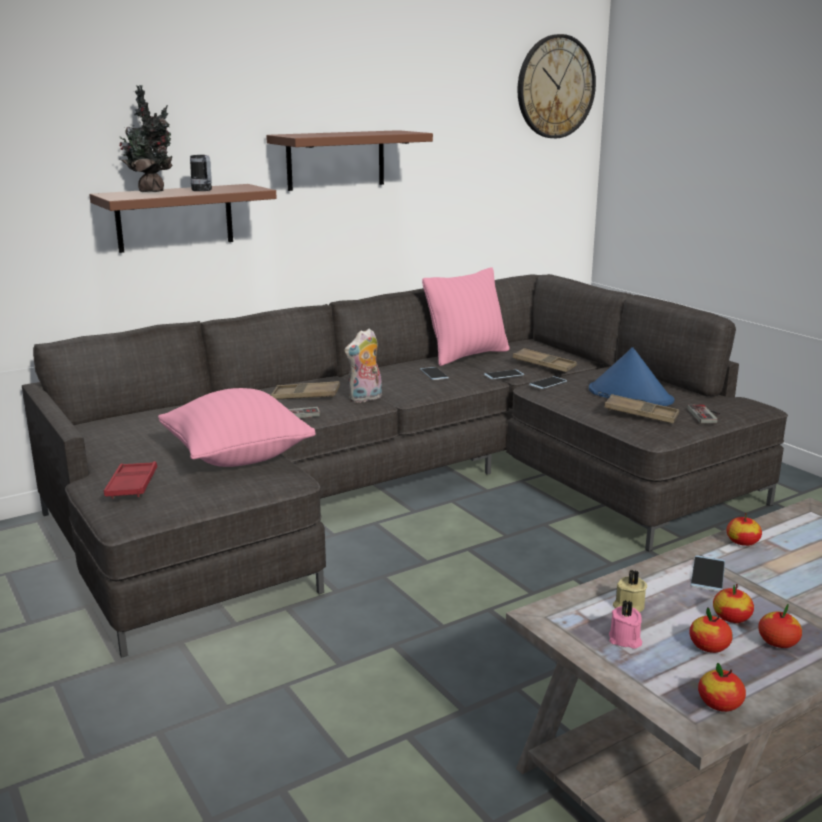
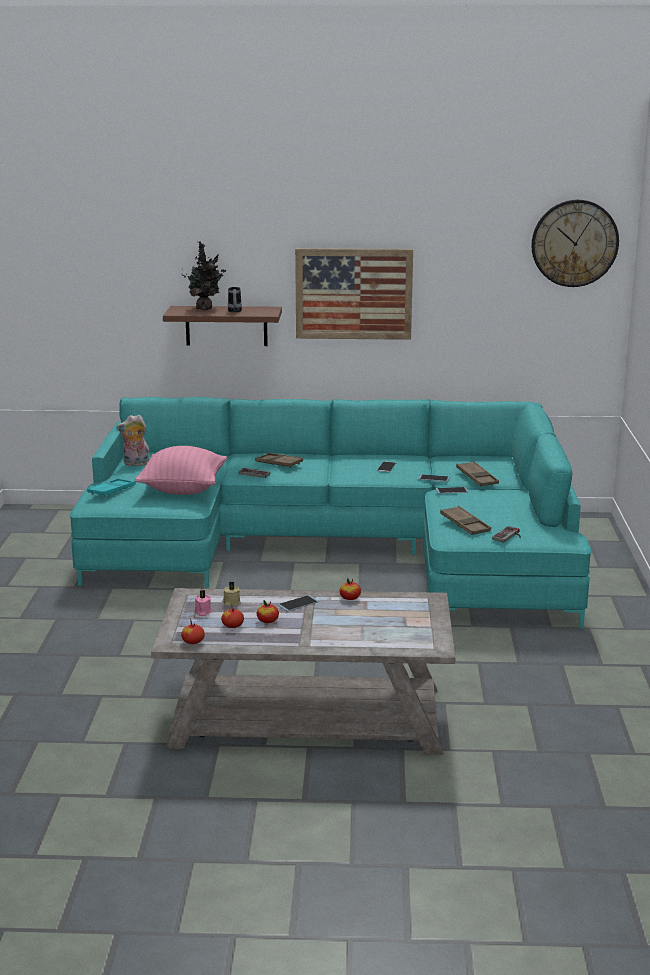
camera: 35 degrees right, 0 degrees up
(132, 485) = (112, 491): red tray -> turquoise tray
(336, 160) = (353, 294): brown shelf -> picture
(365, 399) = (313, 473): plush toy -> plush toy (135, 464)
(406, 490) = (342, 549): grey sofa -> turquoise sofa
(467, 355) = (438, 459): pink pillow -> none
(629, 396) = (487, 511): blue hat -> none
(777, 642) = (266, 634): apple -> none

